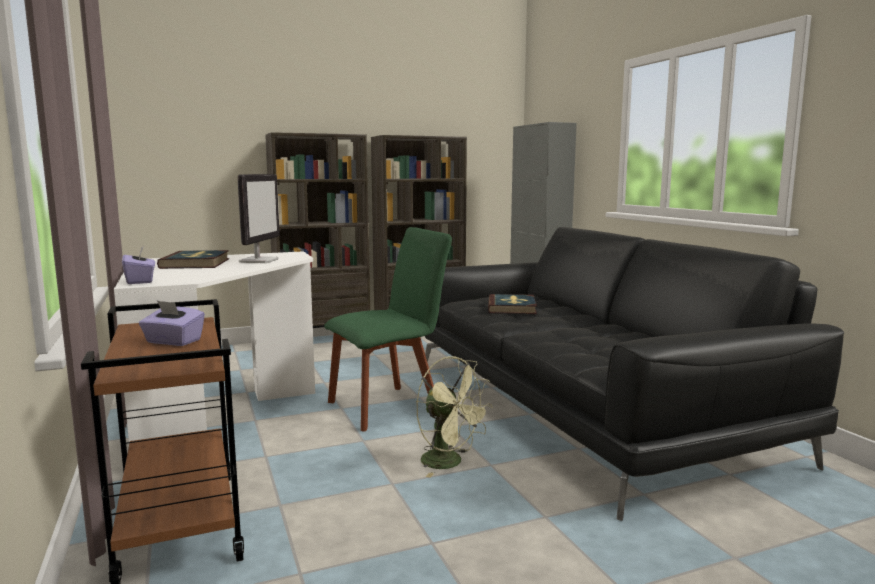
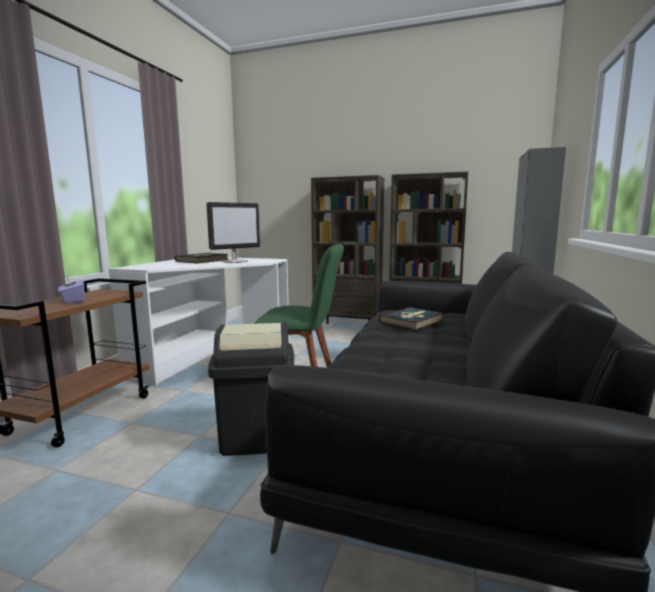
camera: 40 degrees right, 0 degrees up
(140, 281) = (135, 266): purple tissue box -> none
(450, 463) = (257, 436): green fan -> black trash can

